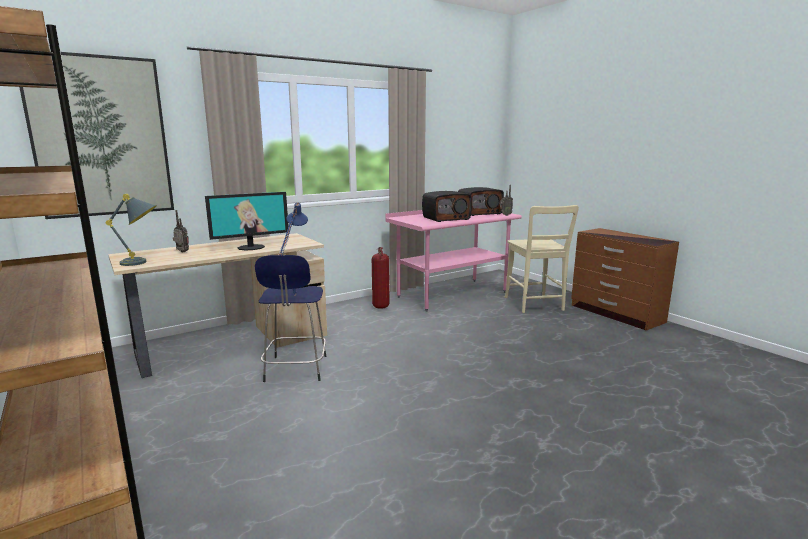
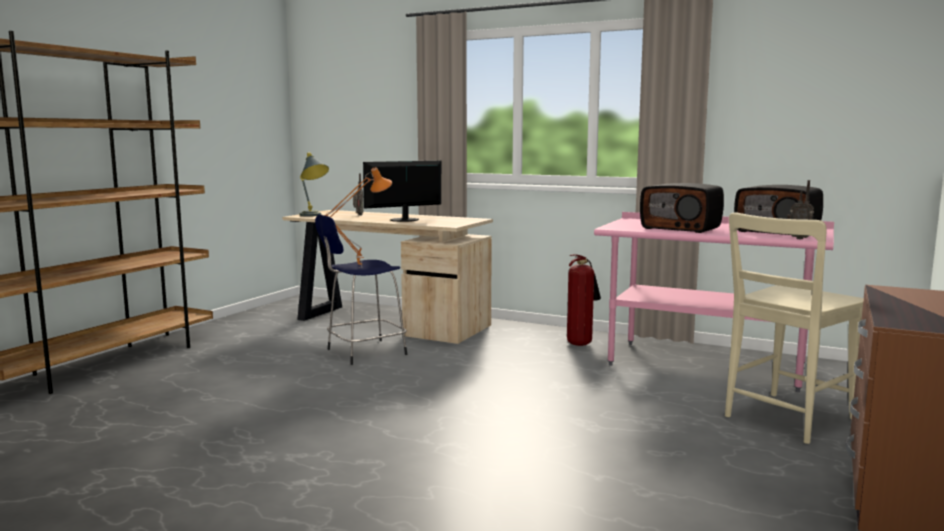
camera: 60 degrees right, 5 degrees down
(101, 137) = (348, 106): picture -> none
(251, 247) = (404, 220): monitor -> monitor turned 120 degrees clockwise
(293, 295) = (360, 267): blue table lamp -> orange table lamp

